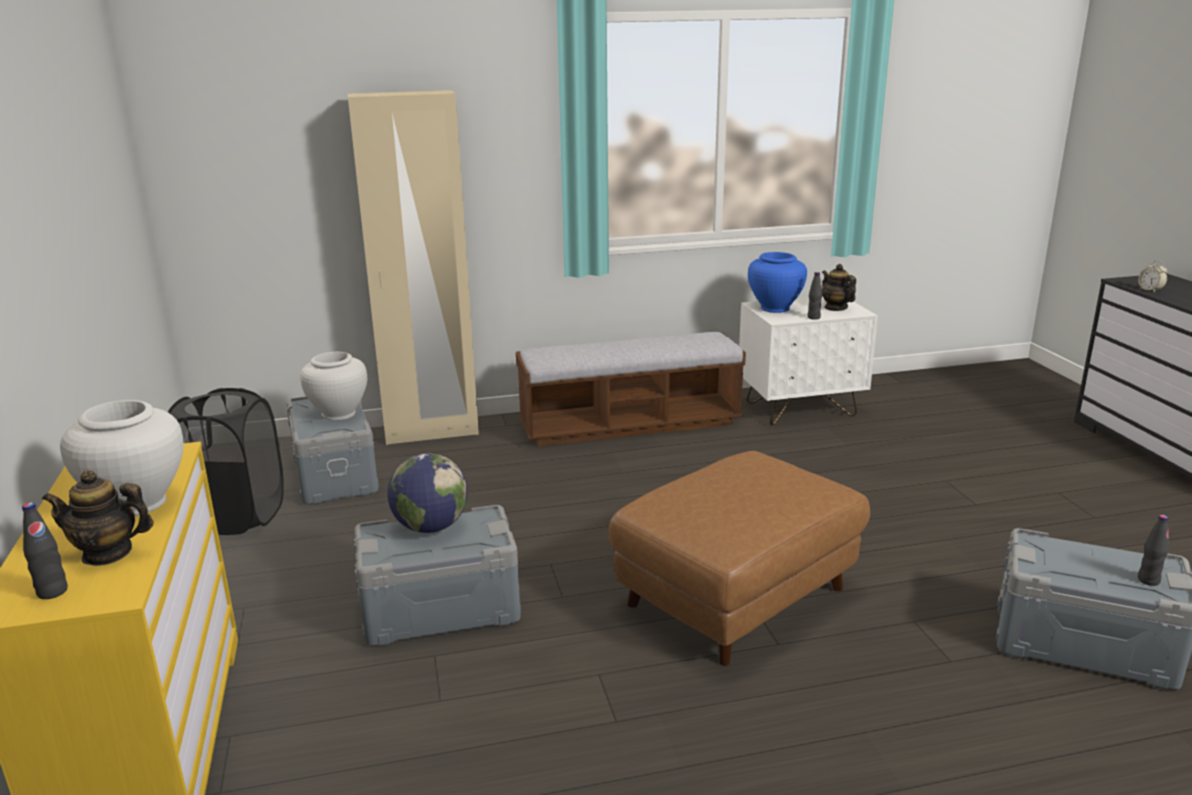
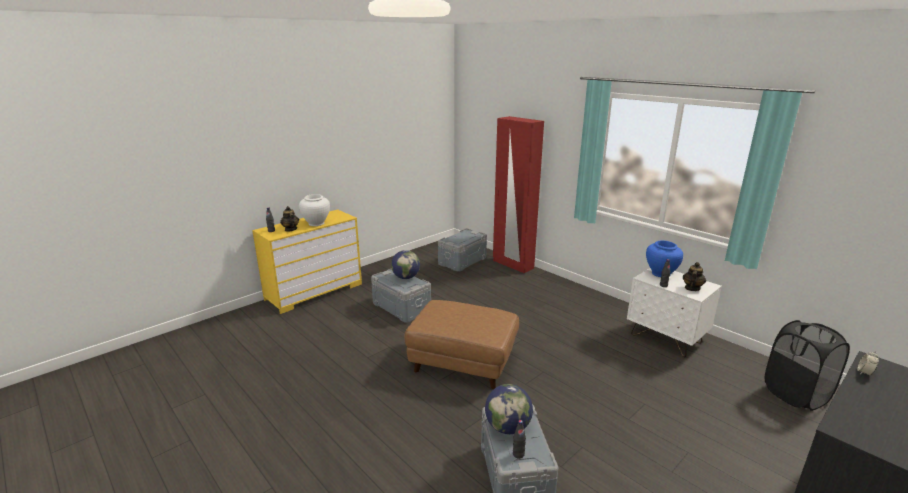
camera: 60 degrees right, 0 degrees up
(236, 516) = (421, 258): black laundry basket -> black laundry basket (795, 394)
(339, 414) = (466, 238): white vase -> none
(431, 432) = (512, 264): beige wardrobe -> red wardrobe
(630, 424) = (578, 300): bench -> none
(1074, 569) = (507, 427): none -> globe

